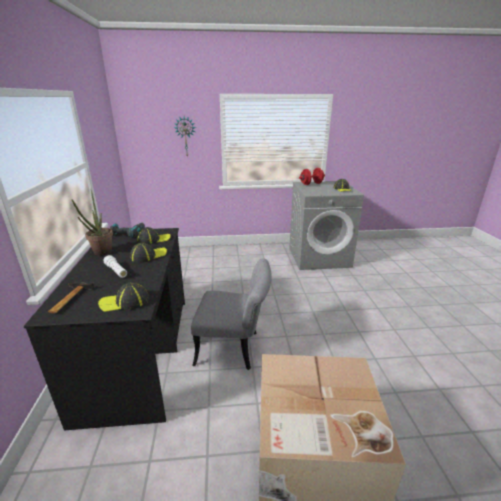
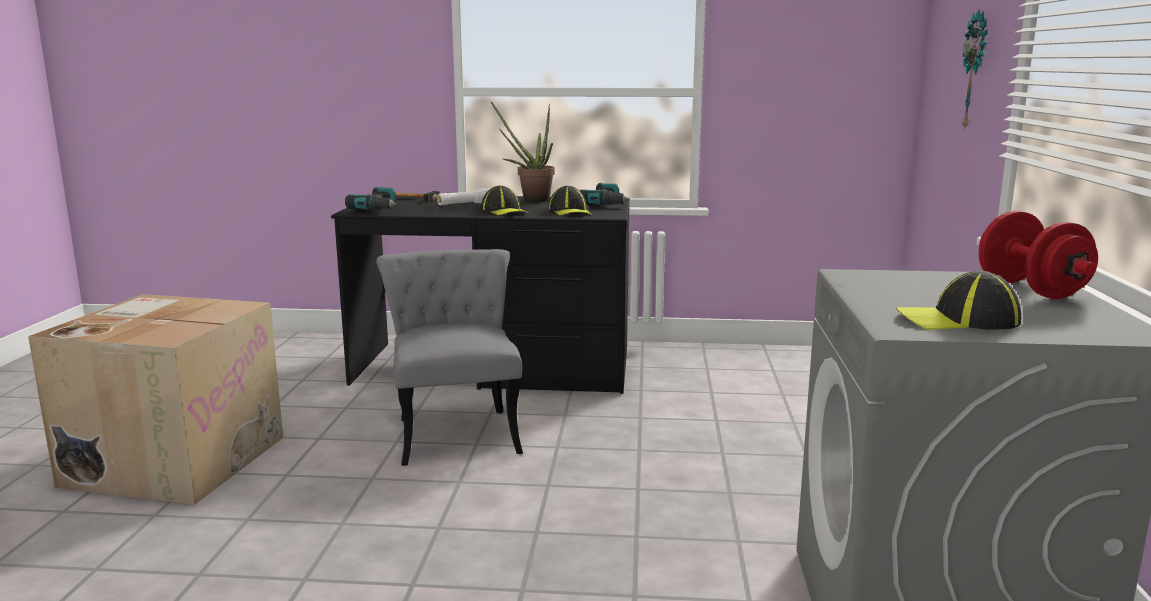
camera: 100 degrees right, 10 degrees down
(125, 302) = (379, 209): cap -> power drill
(234, 348) = (455, 430): grey chair -> grey chair turned 150 degrees clockwise

